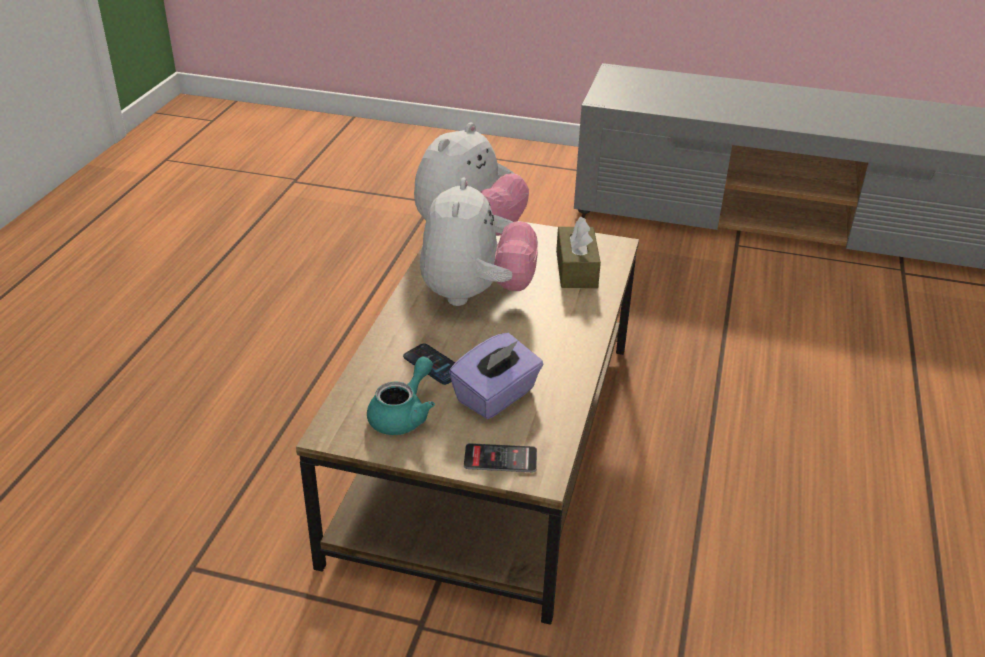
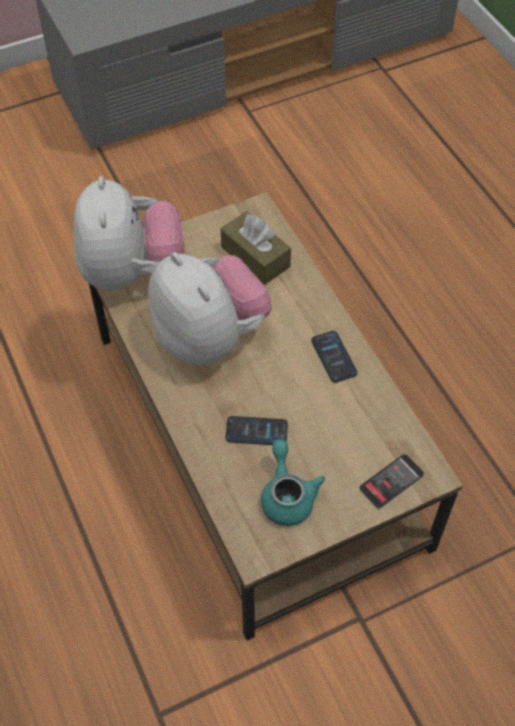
camera: 40 degrees left, 20 degrees up
(496, 396) = (330, 427): purple tissue box -> none
(559, 357) = (334, 357): none -> phone

